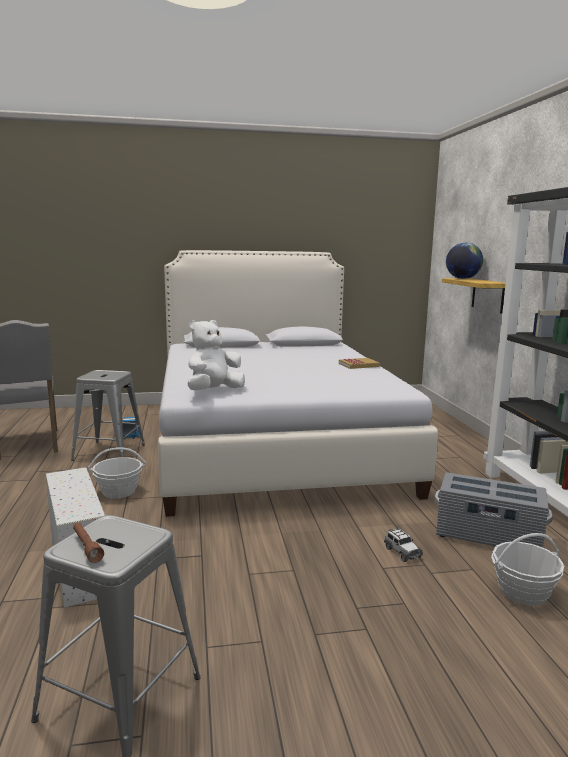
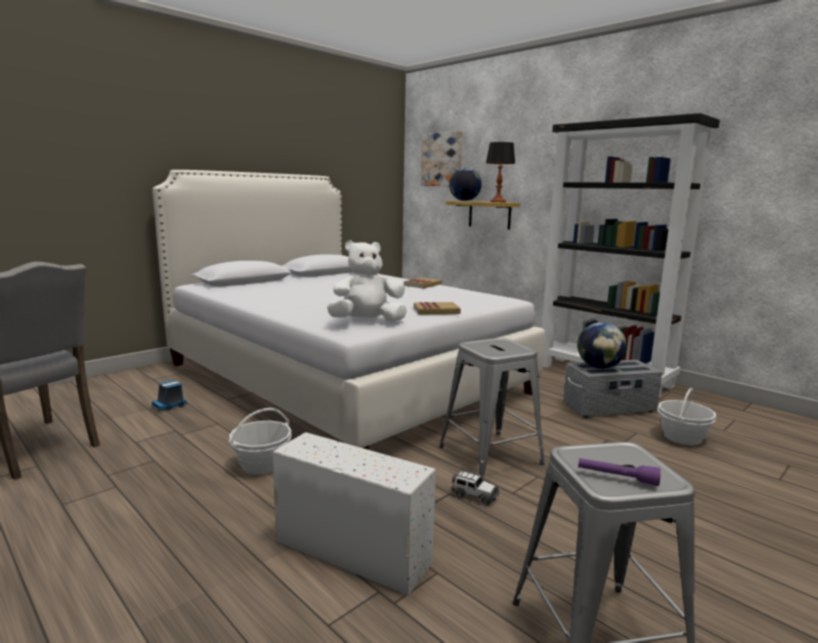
camera: 35 degrees left, 0 degrees up
(86, 547) = (616, 477): brown flashlight -> purple flashlight
(109, 452) = (175, 428): grey stool -> grey stool (489, 455)
(214, 391) = (367, 322): white plush toy -> white plush toy turned 60 degrees clockwise
(297, 391) = (436, 310): none -> book
(402, 552) = (582, 436): toy car -> toy car (474, 495)
(457, 232) = (442, 159): none -> picture
(474, 484) = (599, 367): none -> globe
(484, 282) = (498, 202): none -> table lamp

